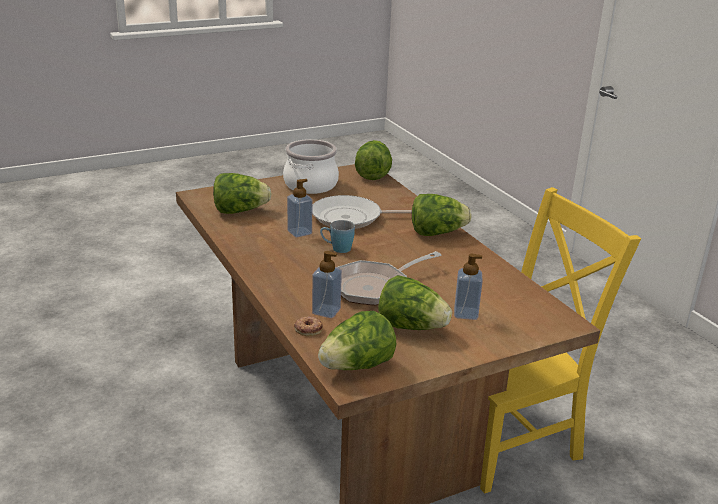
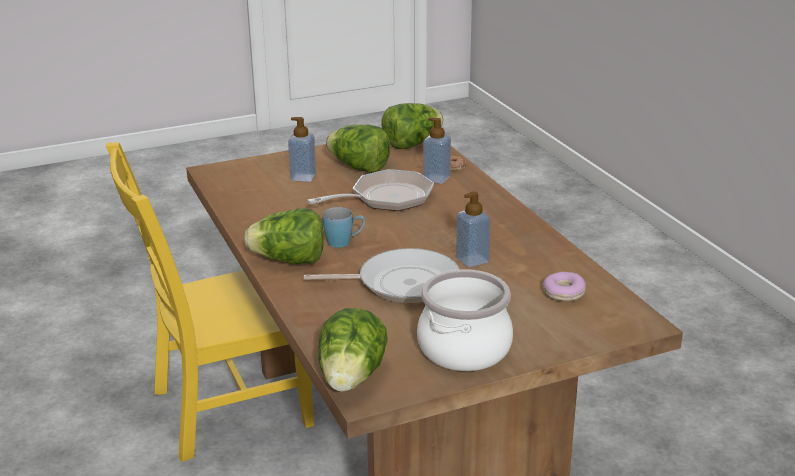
camera: 175 degrees left, 0 degrees up
(240, 211) = (563, 293): lettuce -> donut
(337, 249) = (424, 239): blue mug -> blue mug (344, 242)

